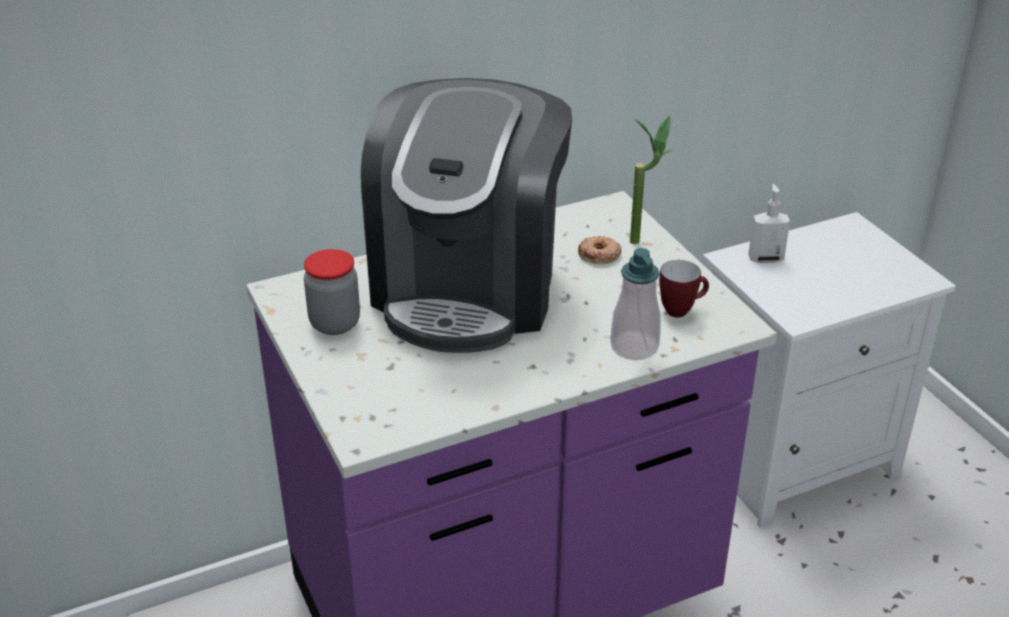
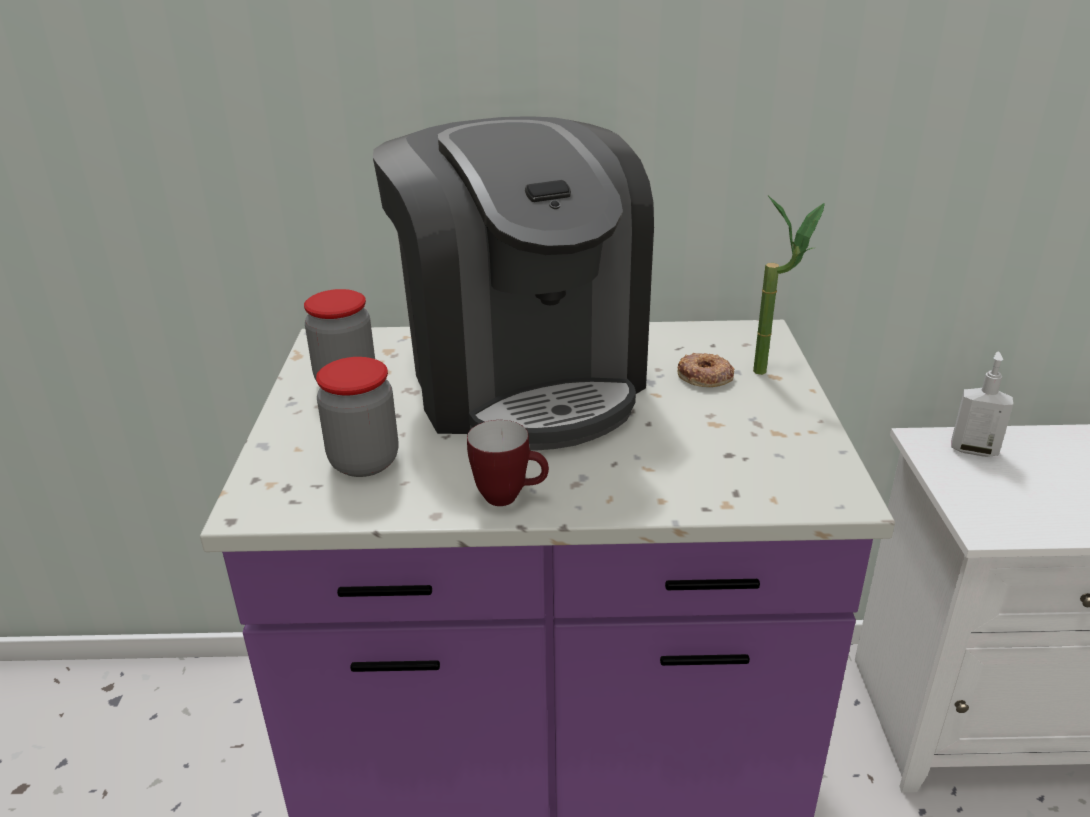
camera: 25 degrees right, 5 degrees down
(411, 383) = (364, 462): none -> jar
(469, 287) = (522, 378): coffee machine -> coffee machine turned 60 degrees counterclockwise
(634, 347) = (672, 489): soap dispenser -> none
(681, 310) = (769, 460): mug -> mug (509, 497)

